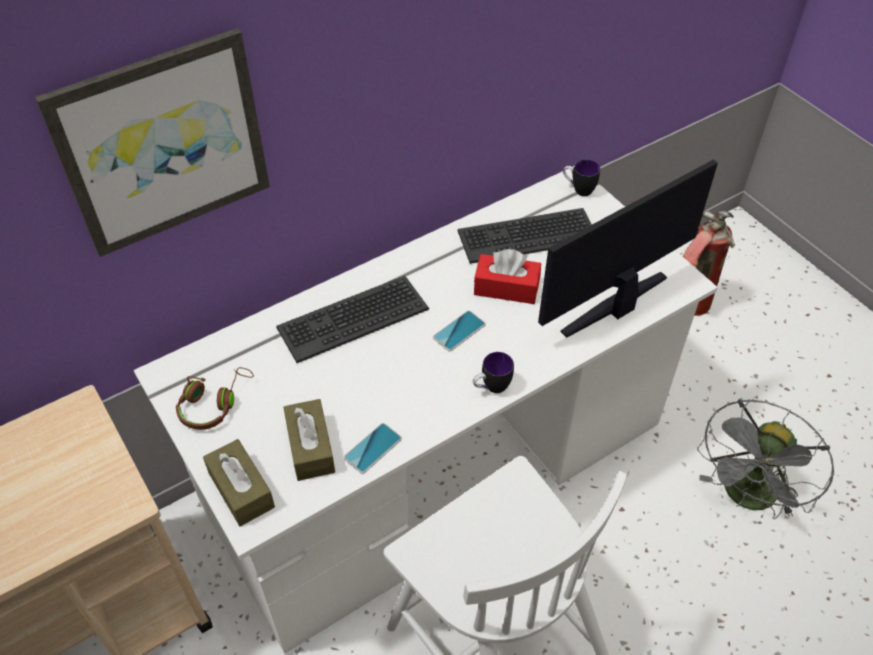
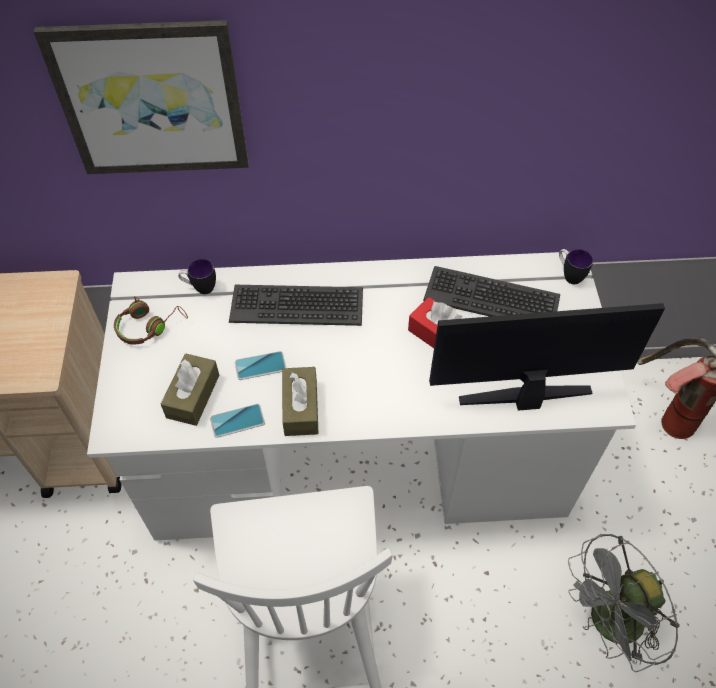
camera: 30 degrees right, 5 degrees up
(241, 490) = (122, 404): brown tissue box -> brown tissue box (301, 408)
(459, 331) = (373, 356): phone -> phone (260, 366)
(491, 388) = (364, 418): mug -> mug (200, 288)

